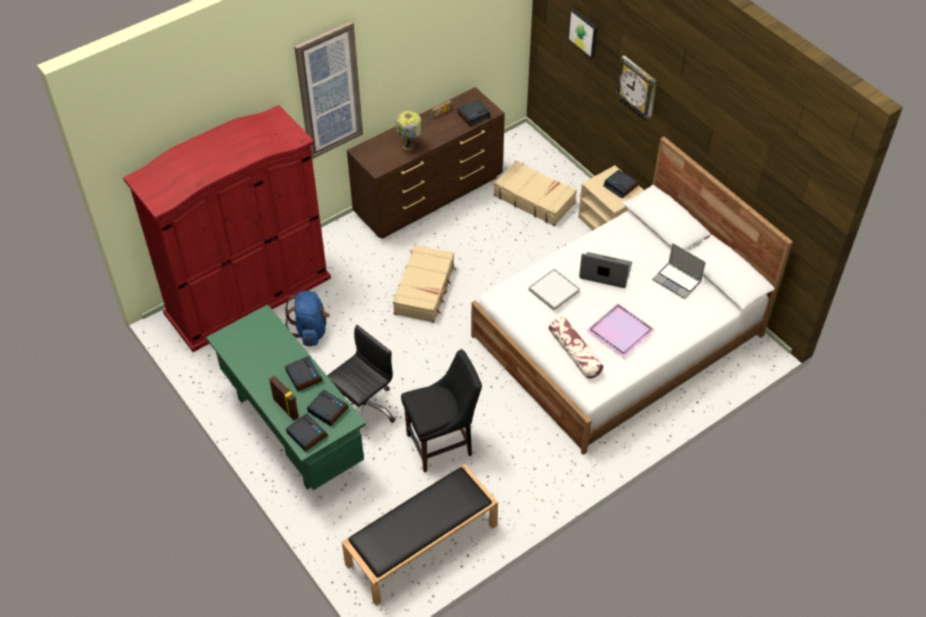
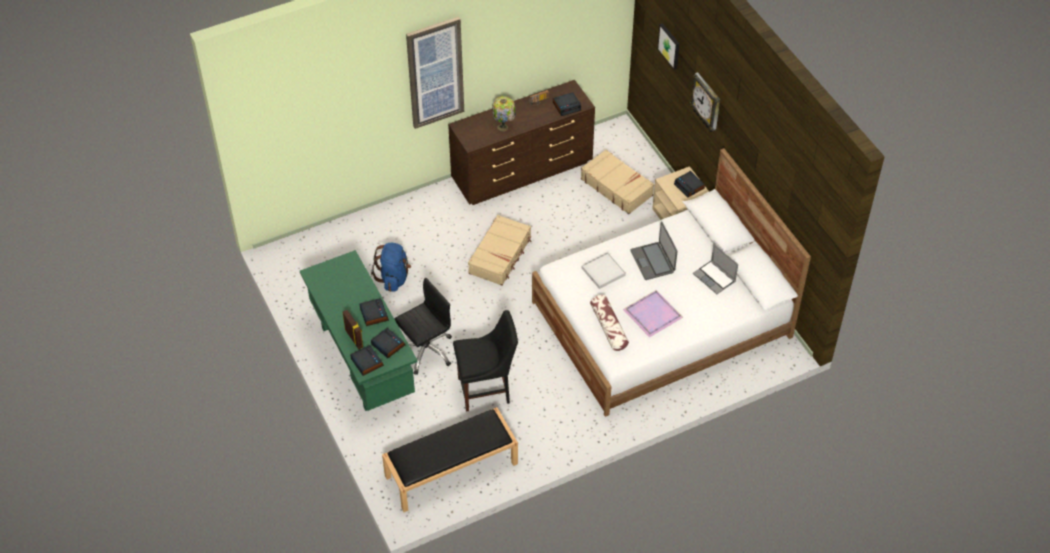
camera: 10 degrees right, 0 degrees up
(248, 295) = (346, 240): red wardrobe -> none
(605, 272) = (653, 261): laptop -> laptop turned 135 degrees counterclockwise

